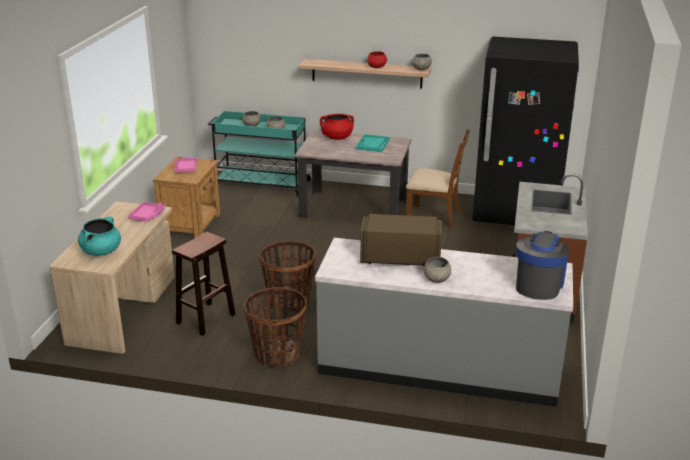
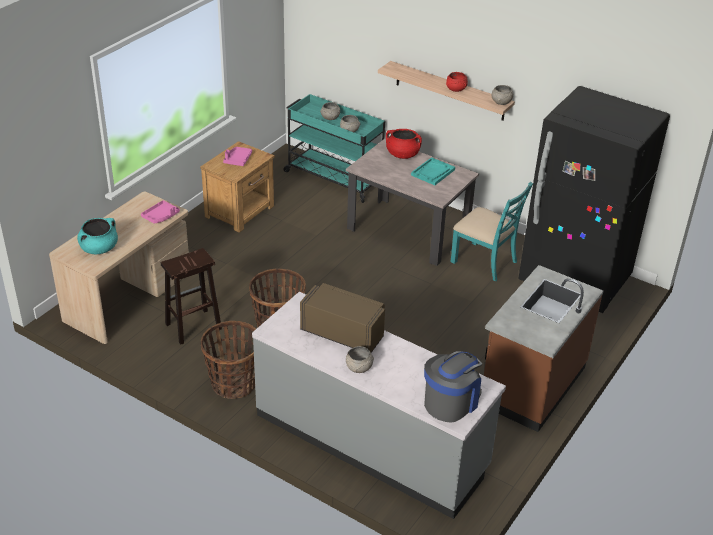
camera: 20 degrees right, 10 degrees up
(434, 216) = (485, 261): brown chair -> turquoise chair

